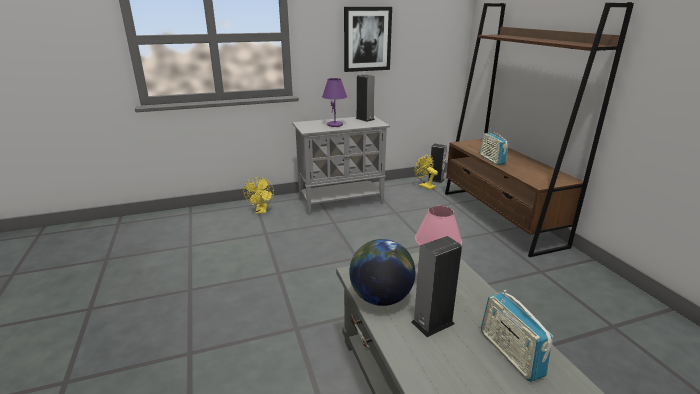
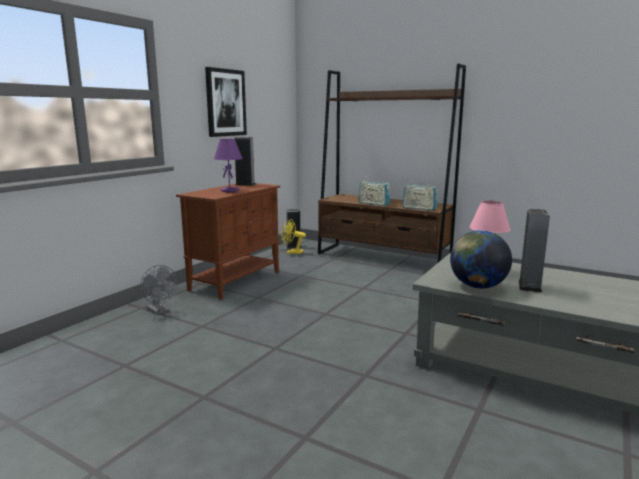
camera: 40 degrees left, 10 degrees down
(261, 211) = (160, 311): yellow fan -> grey fan
(341, 201) = (236, 281): grey cabinet -> brown cabinet
(510, 354) = (587, 283): radio -> radio (419, 208)

